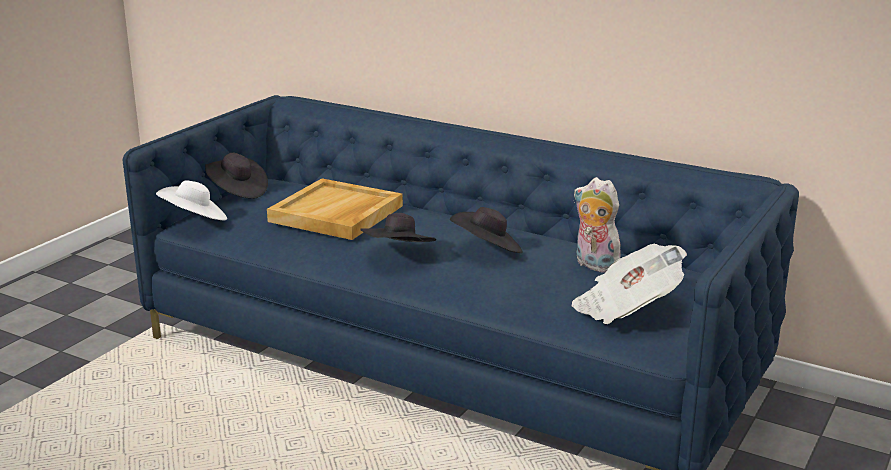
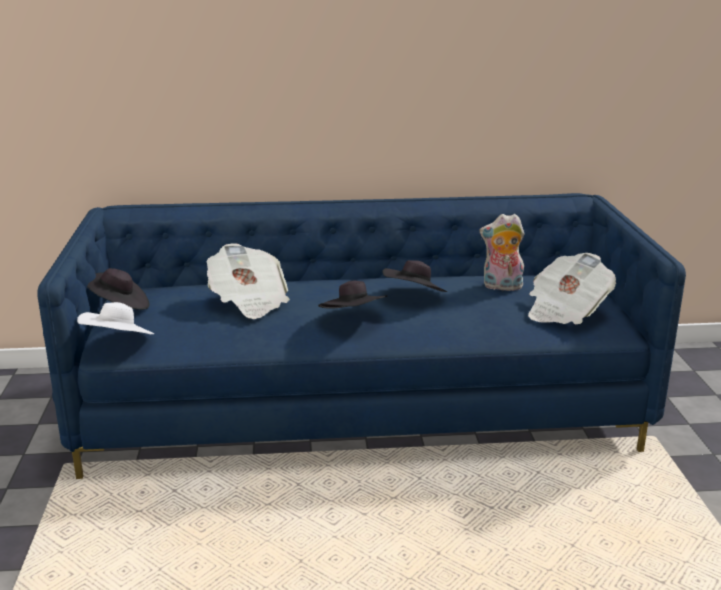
camera: 35 degrees left, 0 degrees up
(336, 214) = (249, 302): beige tray -> newspaper

